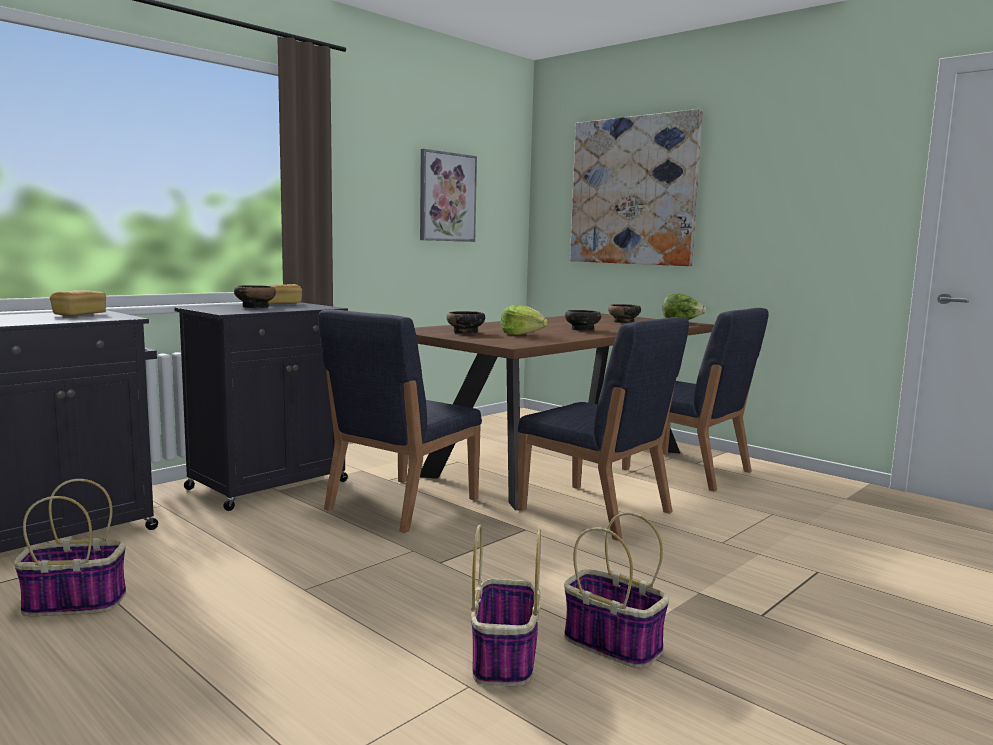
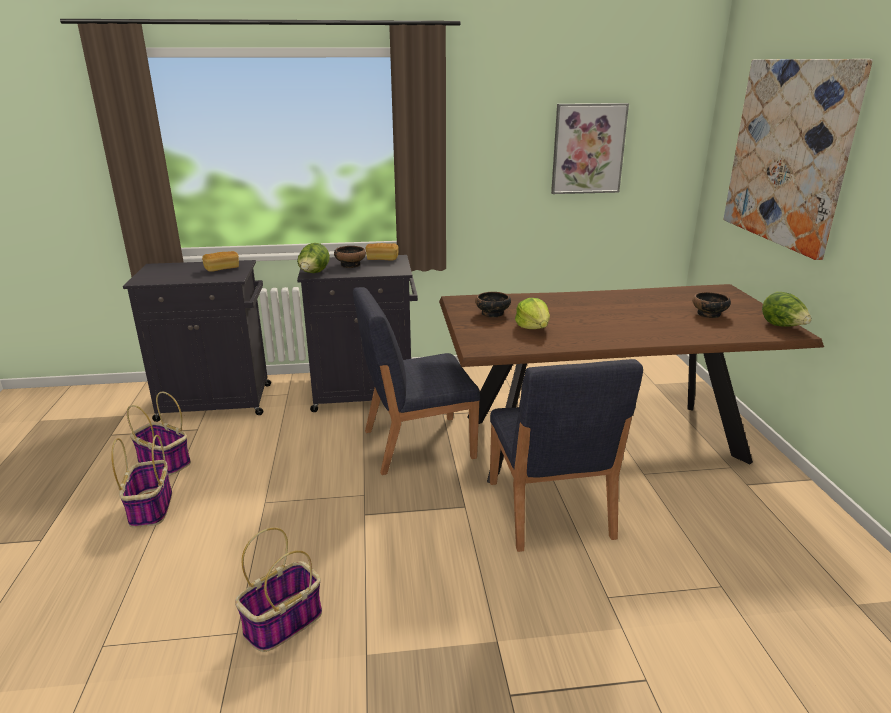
camera: 40 degrees right, 15 degrees up
(229, 311) = (314, 274): none -> lettuce
(582, 329) = (617, 326): bowl -> none
(610, 643) = (359, 651): basket -> basket (151, 507)
(688, 471) = (719, 492): blue chair -> none

